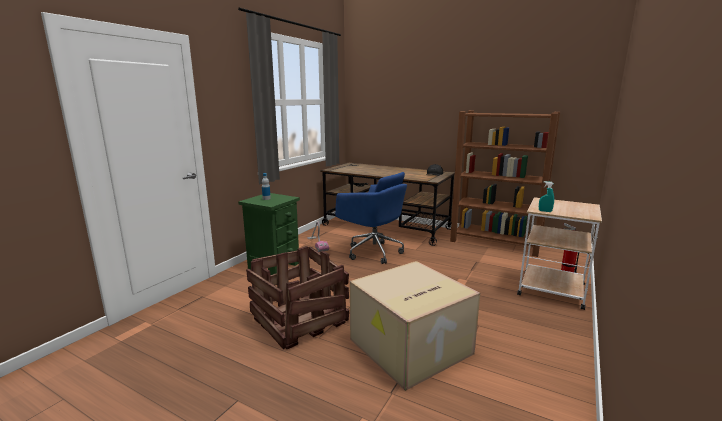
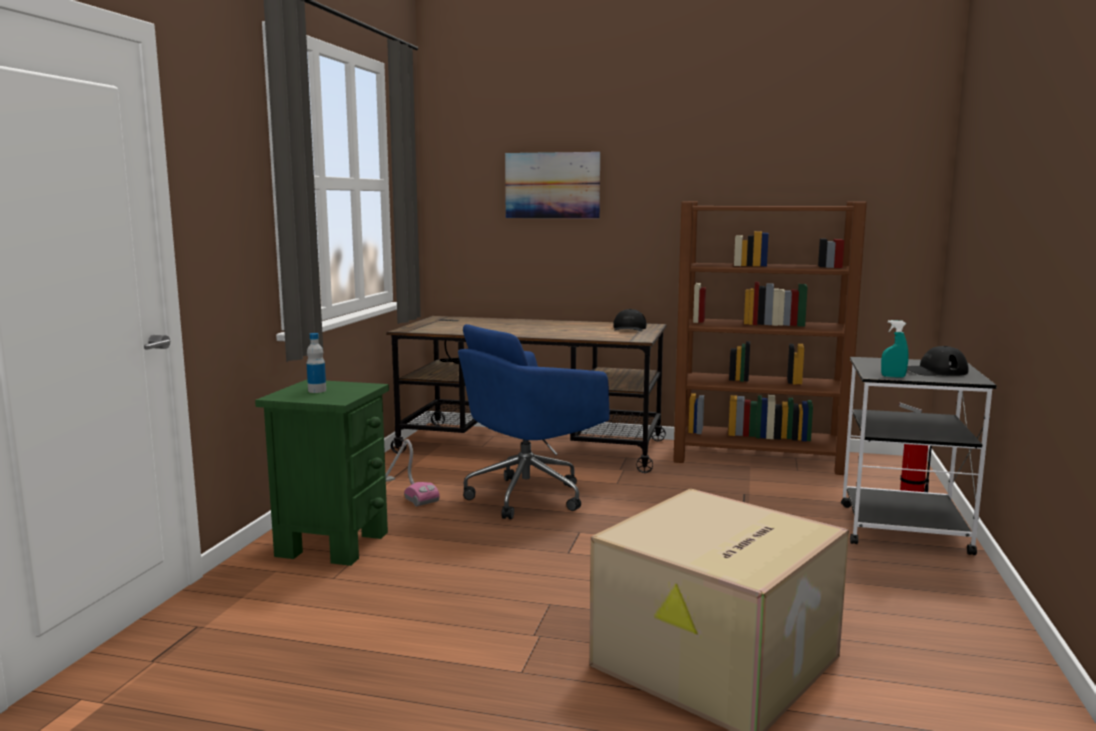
camera: 15 degrees left, 5 degrees down
(298, 321) = (457, 646): crate -> none
(371, 252) = (531, 496): blue office chair -> blue office chair turned 120 degrees clockwise
(403, 101) = (552, 185): none -> picture
(551, 290) = (903, 530): beige cart -> black cart
(572, 209) = (934, 371): none -> black cap

